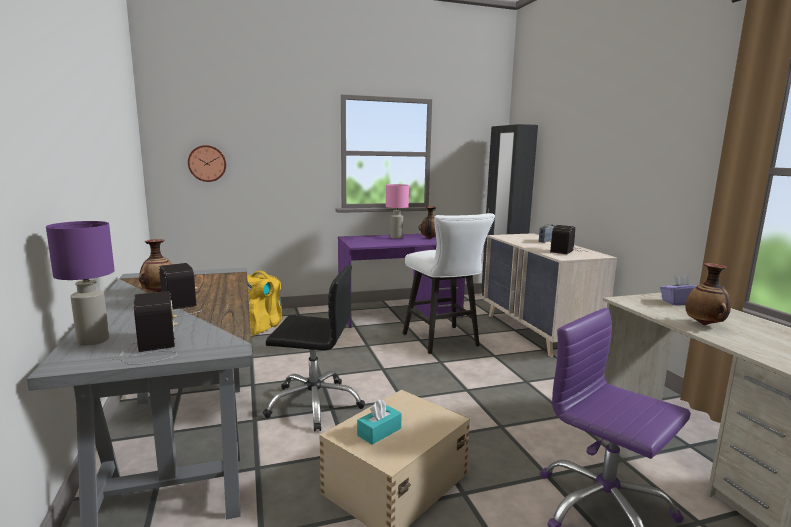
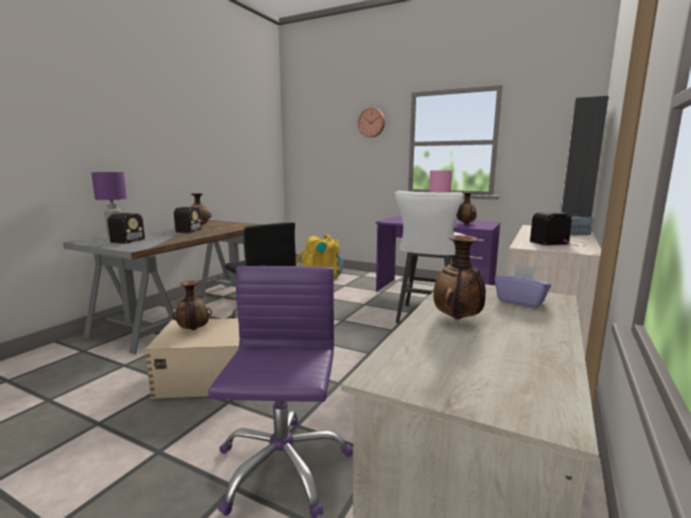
camera: 45 degrees right, 0 degrees up
(207, 163) = (316, 155): wall clock -> wall clock (371, 122)
(379, 432) = (193, 330): turquoise tissue box -> vase

